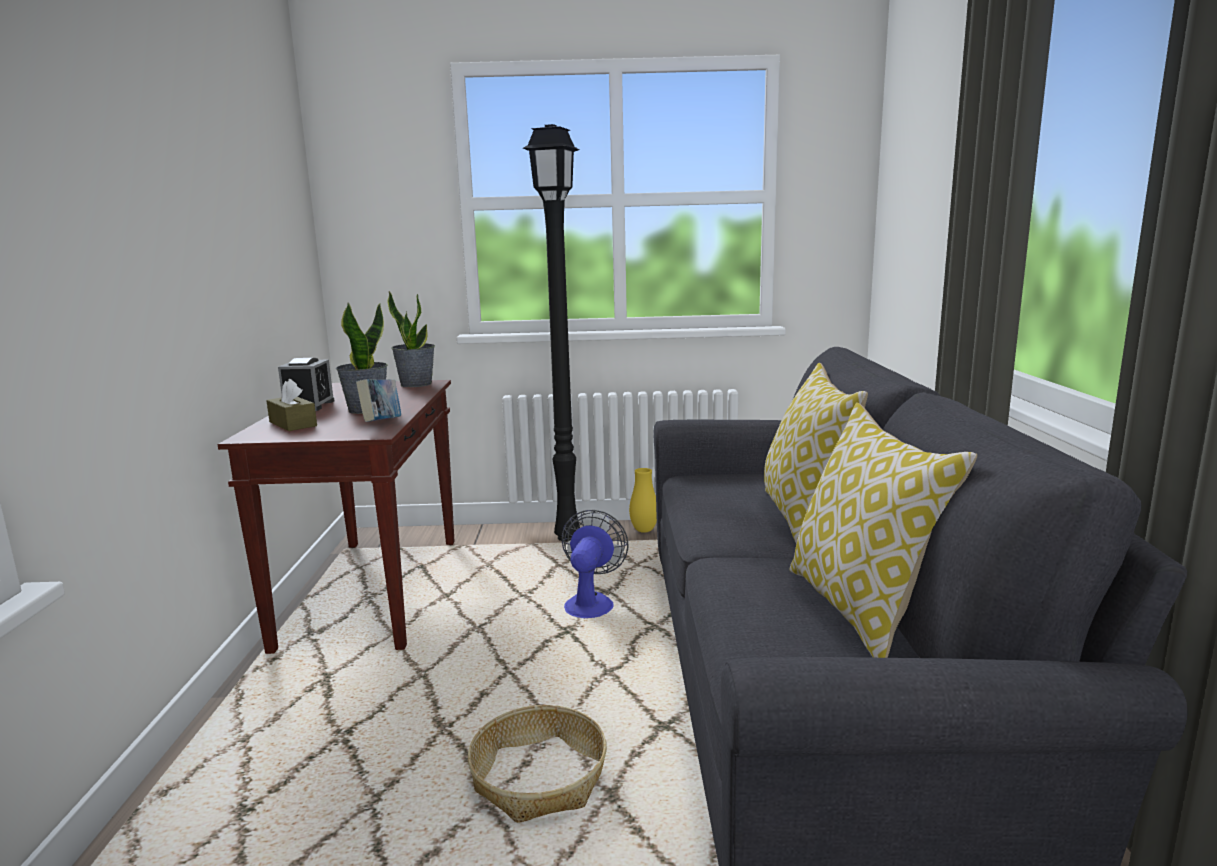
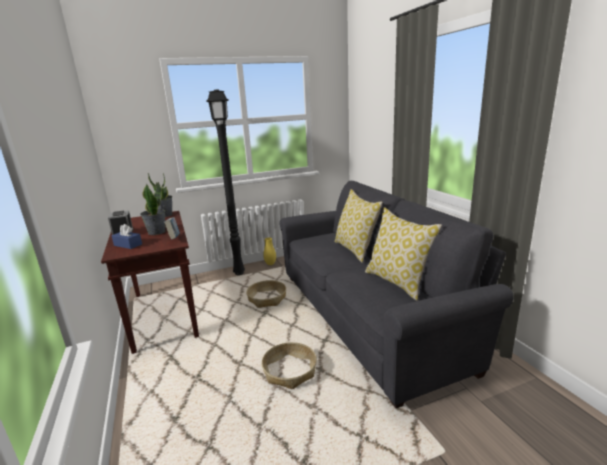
camera: 20 degrees left, 5 degrees up
(293, 424) = (128, 245): brown tissue box -> blue tissue box
(591, 602) = (267, 299): fan -> basket

